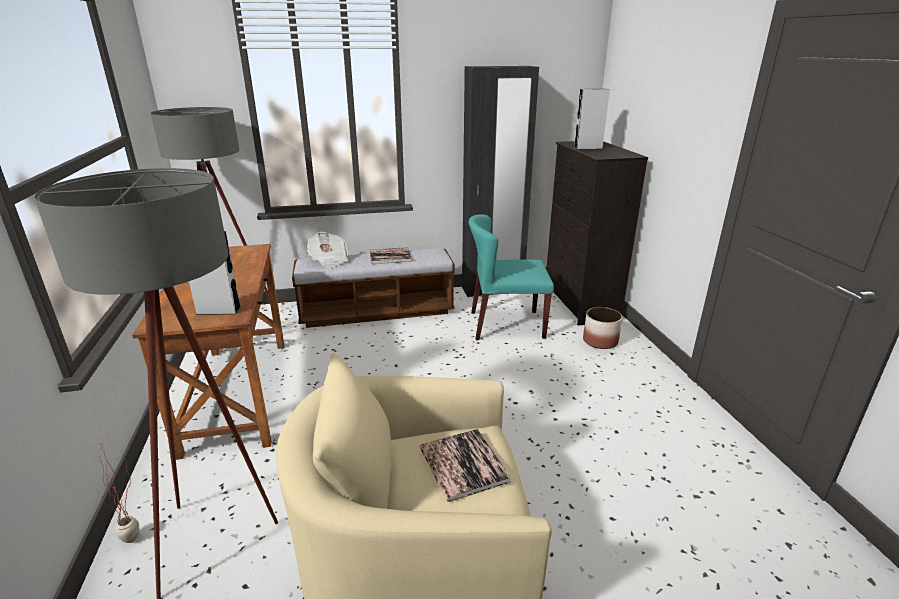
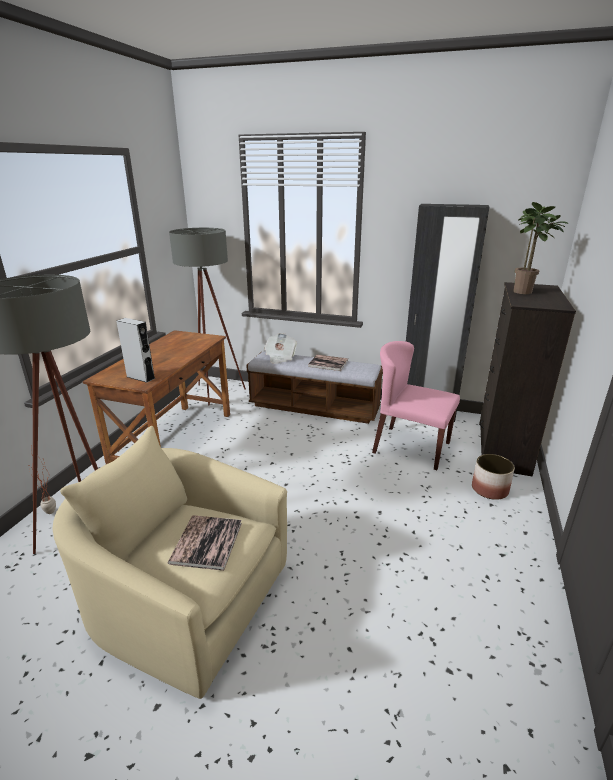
camera: 30 degrees right, 0 degrees up
(506, 325) = (410, 447): turquoise chair -> pink chair
(588, 148) = (525, 292): grey speaker -> potted plant

